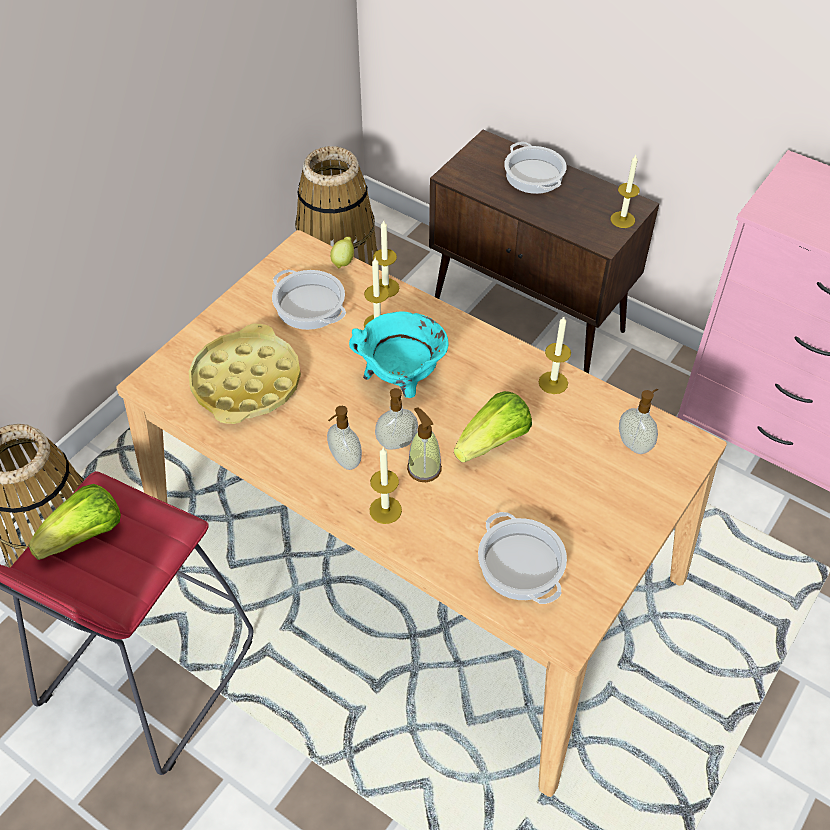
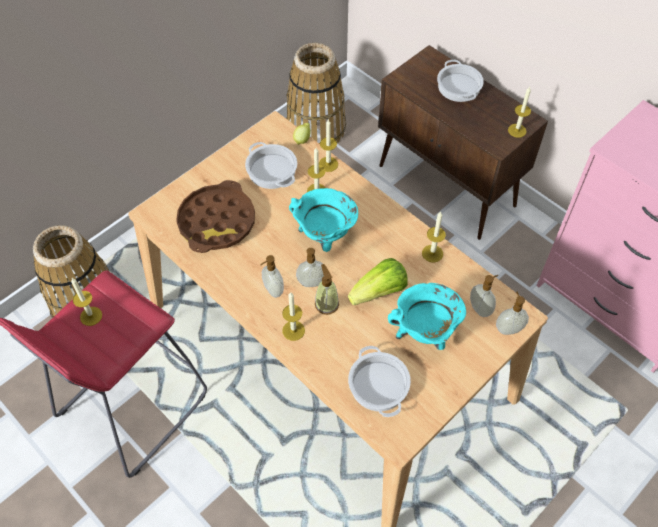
camera: 10 degrees right, 5 degrees up
(85, 536) = (91, 316): lettuce -> candle
(246, 382) = (217, 222): yellow tray -> brown tray
(568, 487) = (424, 333): none -> turquoise cooking pot
(678, 464) = (508, 328): none -> soap dispenser

